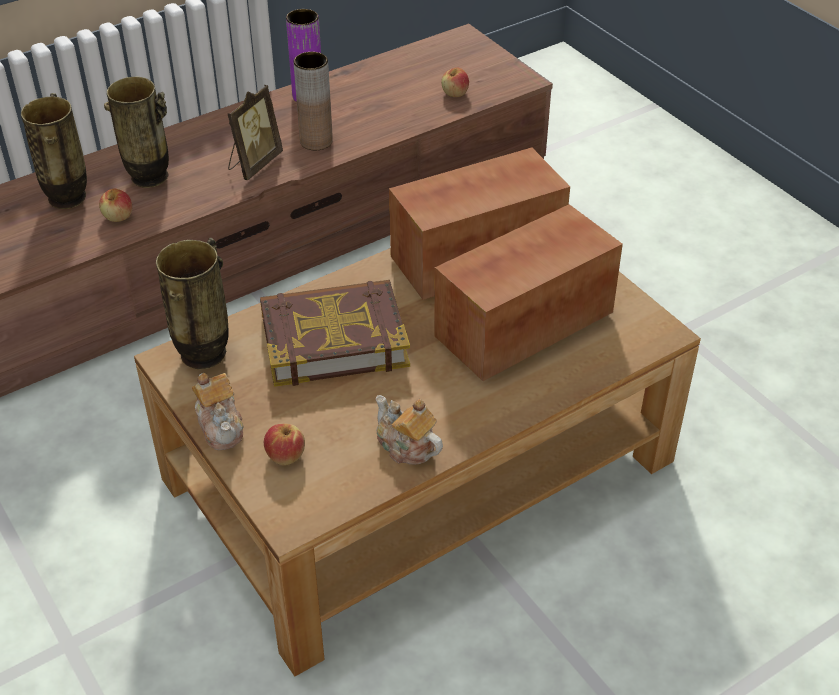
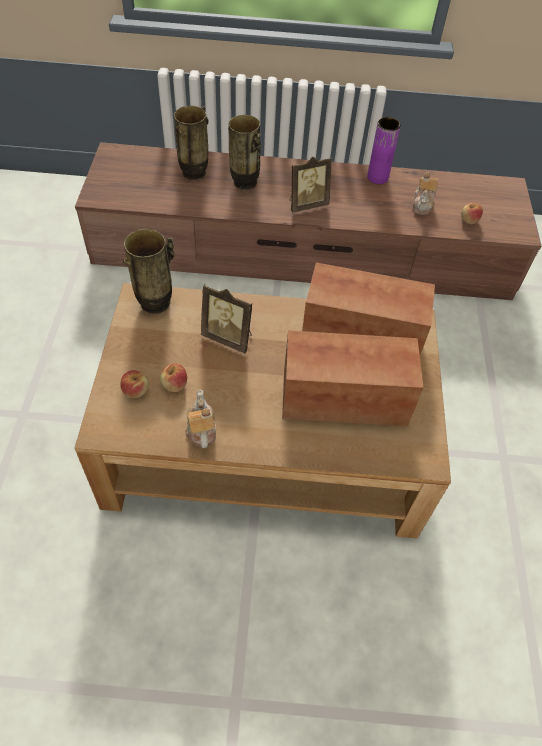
camera: 35 degrees right, 10 degrees up
(118, 217) = (208, 197): apple -> apple (174, 385)
(221, 426) = (122, 351): teapot -> teapot (422, 204)
(316, 141) = (354, 208): brown vase -> none
(333, 339) = (229, 337): book -> picture frame

